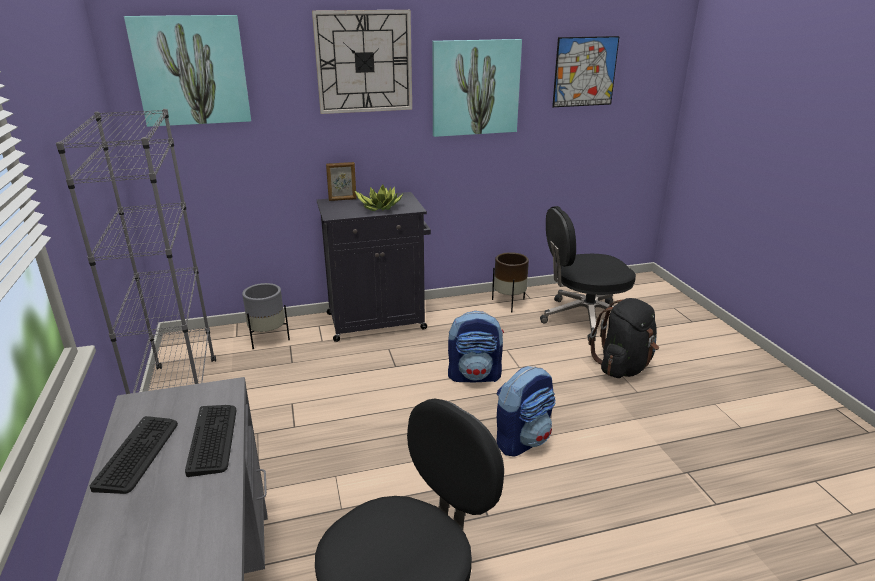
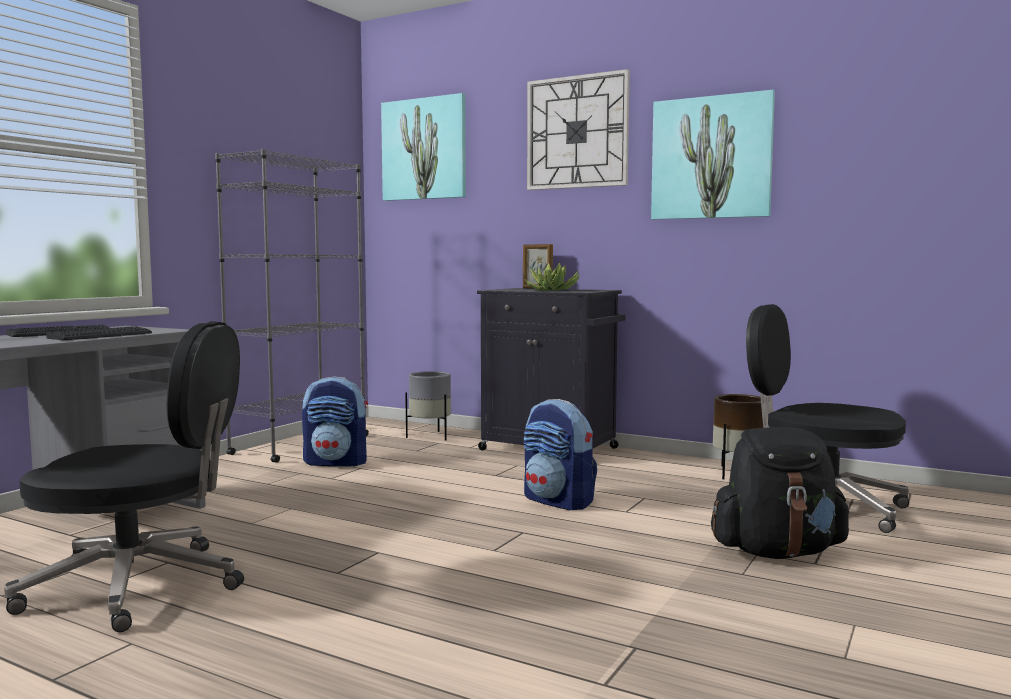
camera: 45 degrees right, 20 degrees down
(522, 440) = (495, 550): backpack -> backpack (337, 462)
(585, 72) = (886, 129): picture -> none

